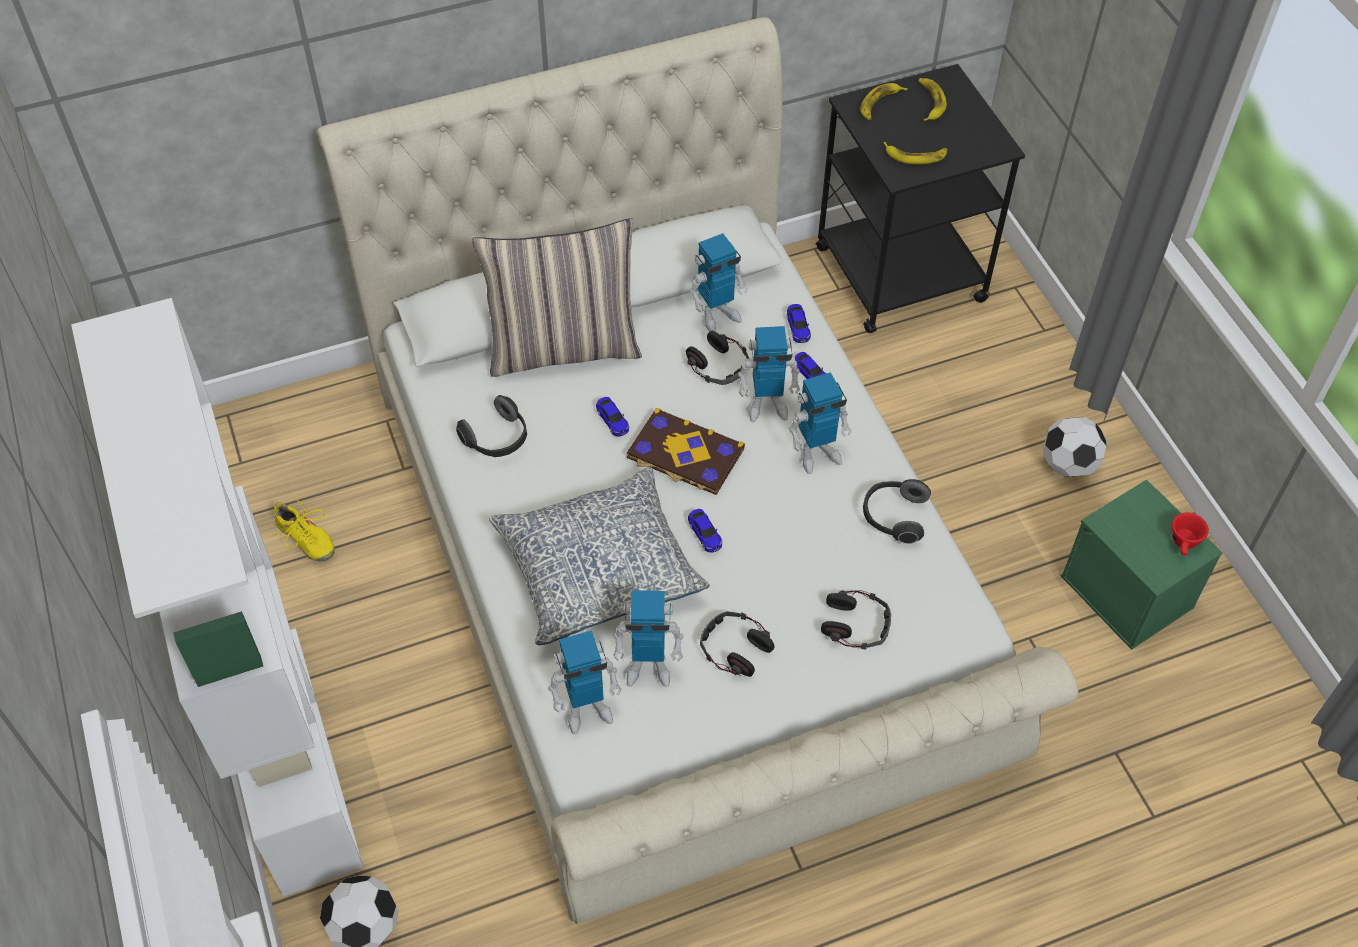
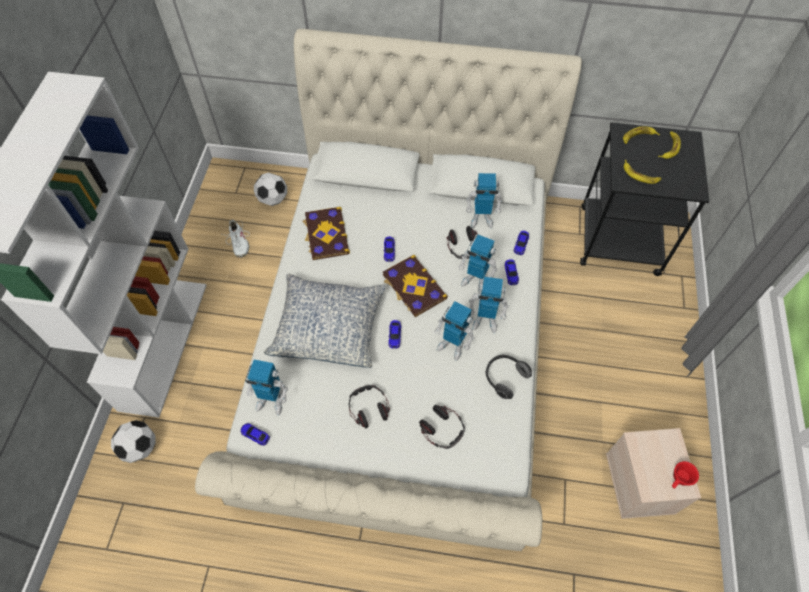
camera: 30 degrees right, 5 degrees up
(305, 539) = (238, 243): yellow shoe -> white shoe
(497, 439) = (326, 234): headphones -> book
(564, 347) = (391, 201): pillow -> none
(596, 768) = (255, 435): none -> toy car
(648, 666) = (317, 394): toy robot -> toy robot (452, 345)
(1068, 465) = (650, 391): football -> football (273, 199)
(1129, 592) = (641, 484): green storage box -> beige storage box

